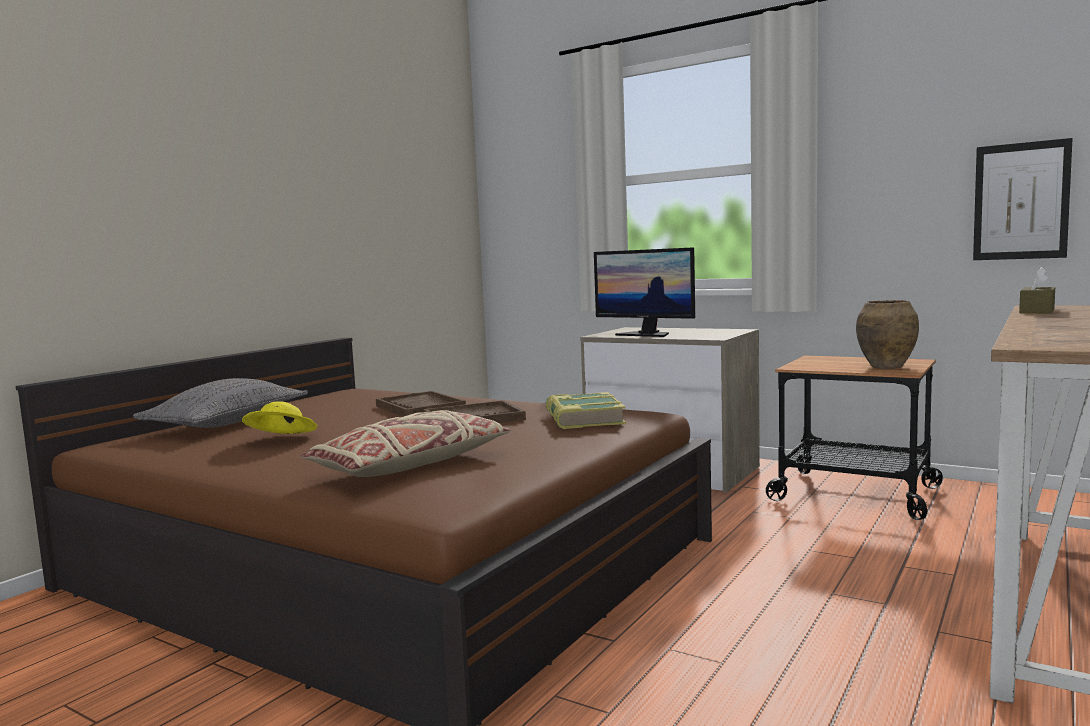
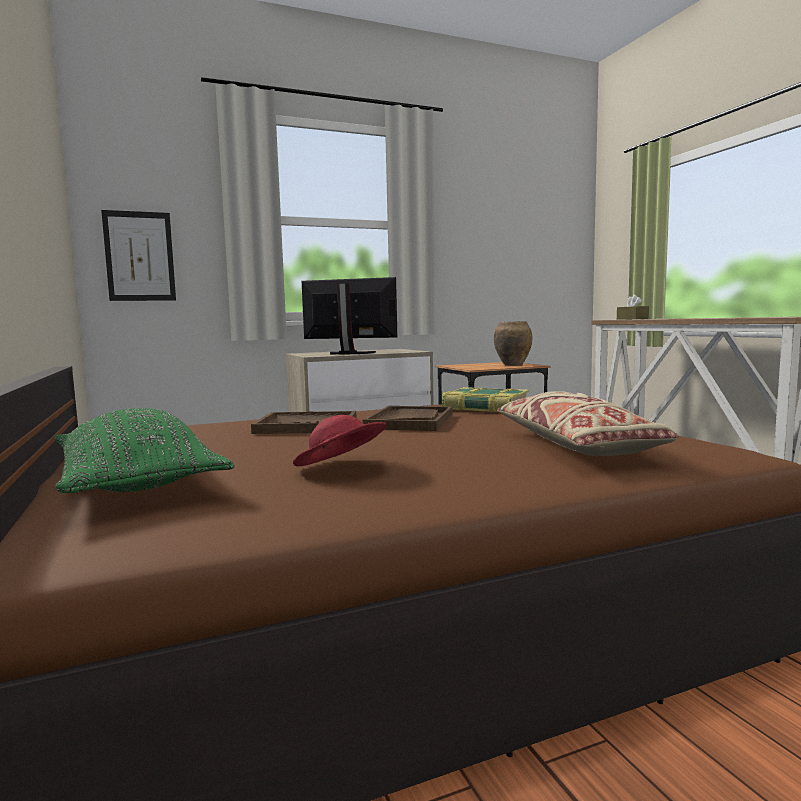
camera: 55 degrees left, 0 degrees up
(227, 423) = (136, 481): grey pillow -> green pillow
(280, 440) = (340, 469): yellow hat -> red hat
(646, 334) = (349, 353): monitor -> monitor turned 150 degrees counterclockwise
(1021, 201) = (530, 266): picture -> picture (139, 256)

